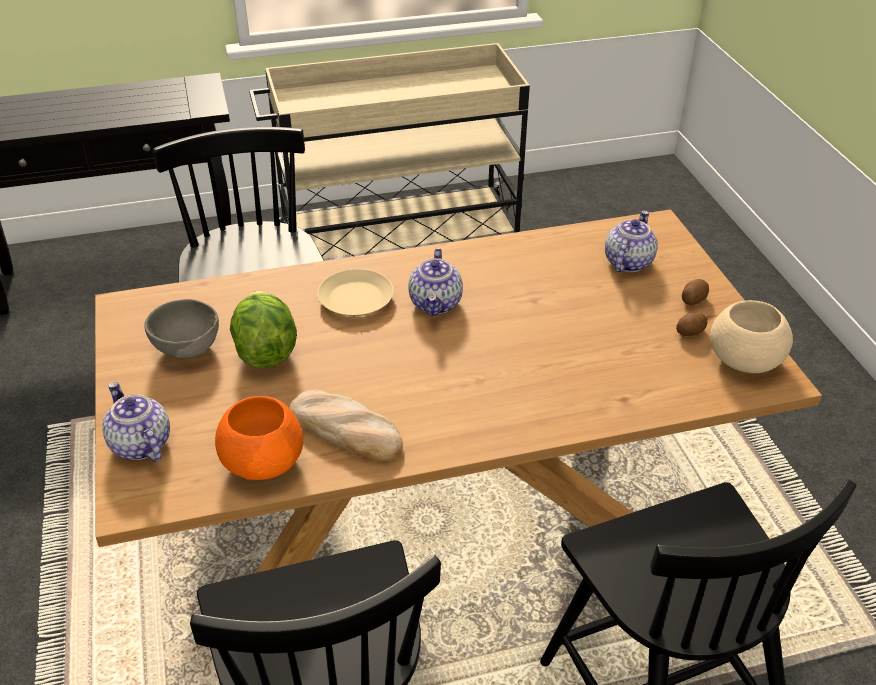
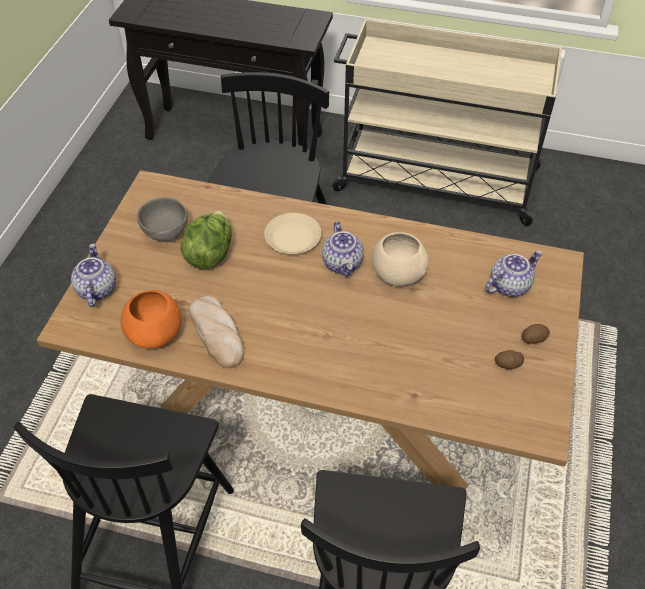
camera: 30 degrees right, 10 degrees up
(436, 303) = (343, 263): teapot -> teapot turned 45 degrees counterclockwise
(743, 359) = (530, 404): beige bowl -> beige bowl (397, 273)

